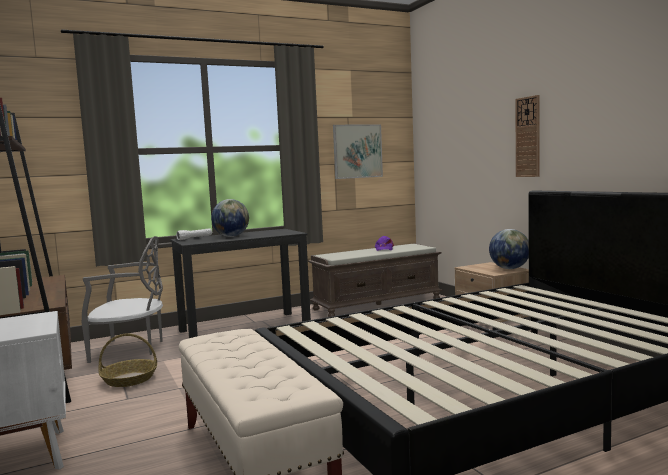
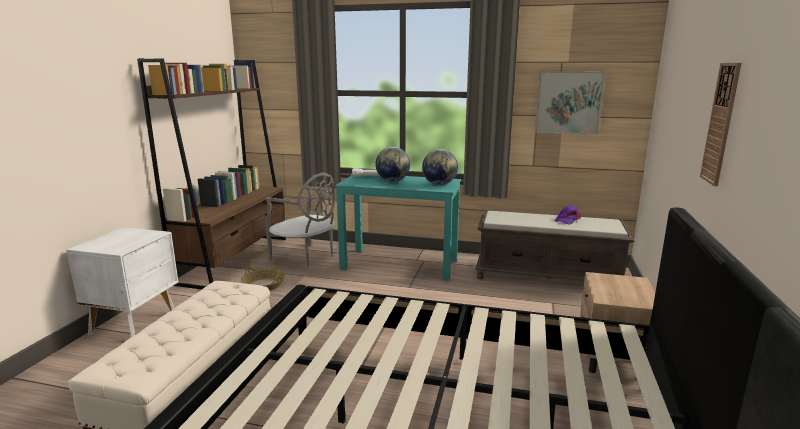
camera: 40 degrees right, 10 degrees up
(245, 328) = (400, 264): black desk -> turquoise desk
(509, 268) = (640, 298): globe -> globe (439, 184)

